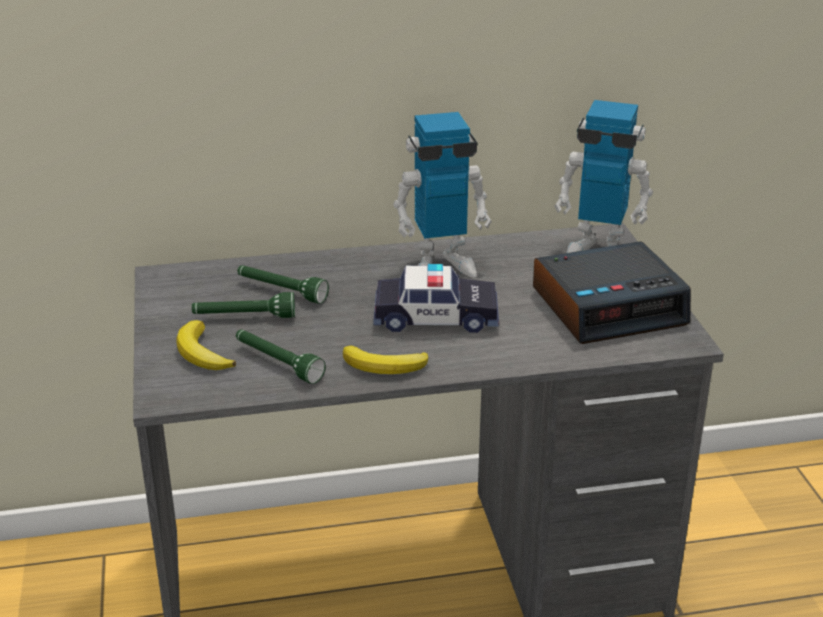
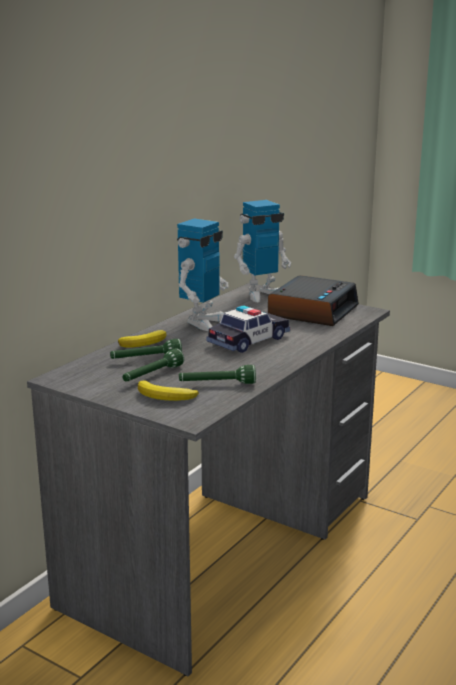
camera: 45 degrees left, 10 degrees down
(386, 366) = (271, 364): banana -> banana (145, 342)

